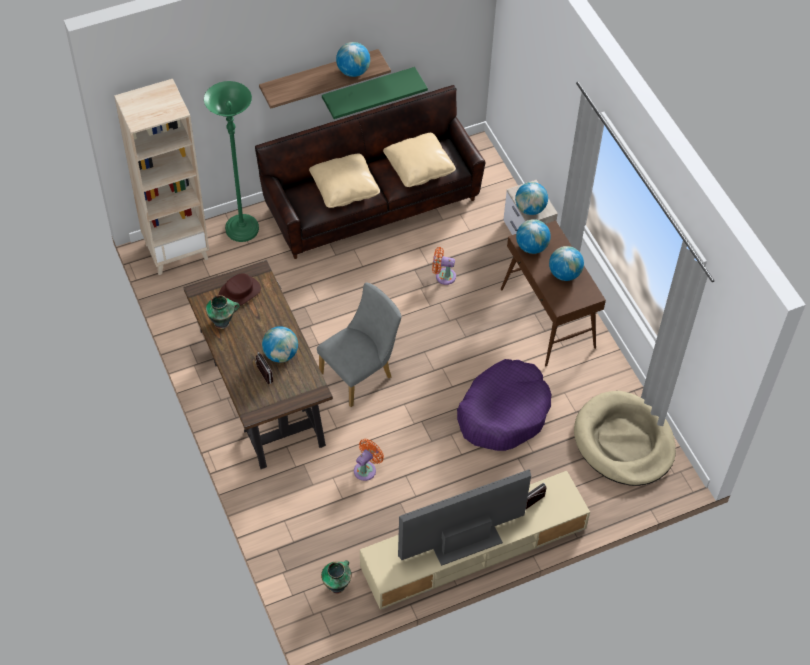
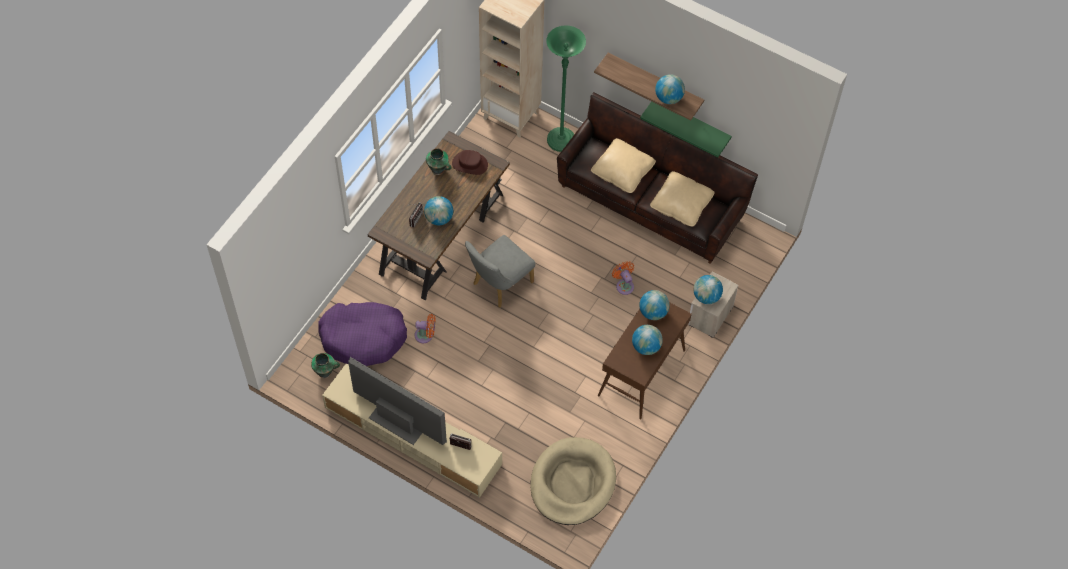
camera: 55 degrees right, 5 degrees up
(360, 373) = (499, 285): grey chair -> grey chair turned 120 degrees clockwise
(503, 412) = (536, 391): purple dog bed -> purple dog bed (363, 338)

